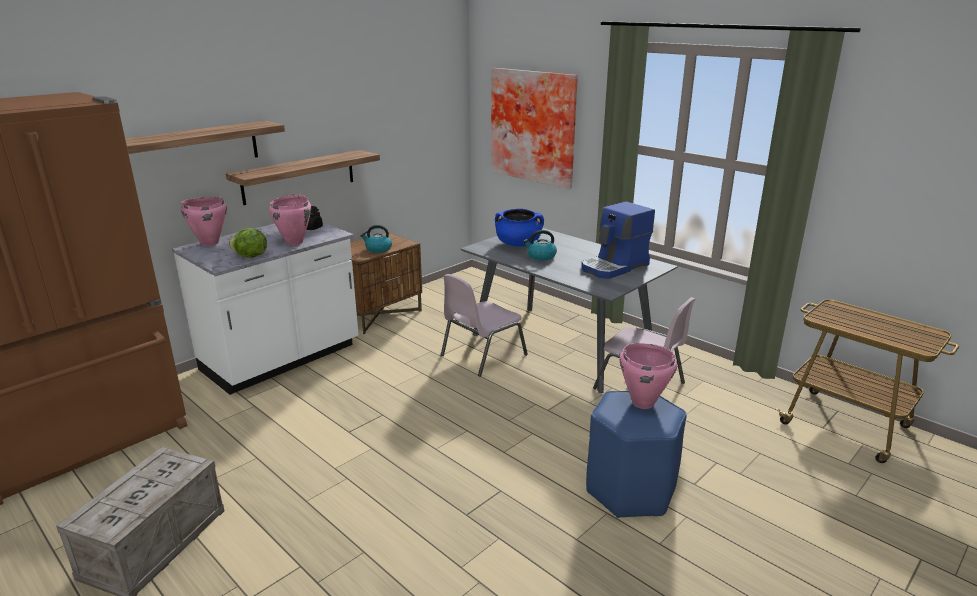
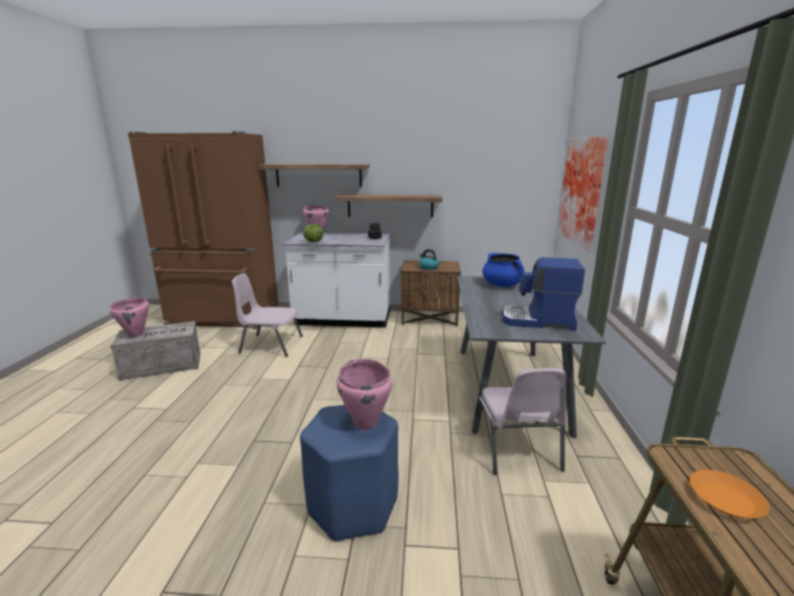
camera: 50 degrees right, 5 degrees down
(295, 242) = (347, 241): pink cooking pot -> pink cooking pot (136, 334)
(482, 355) = (441, 366): pink chair -> pink chair (270, 345)
(541, 256) = (497, 296): kettle -> none
(860, 325) = (724, 498): none -> orange plate

